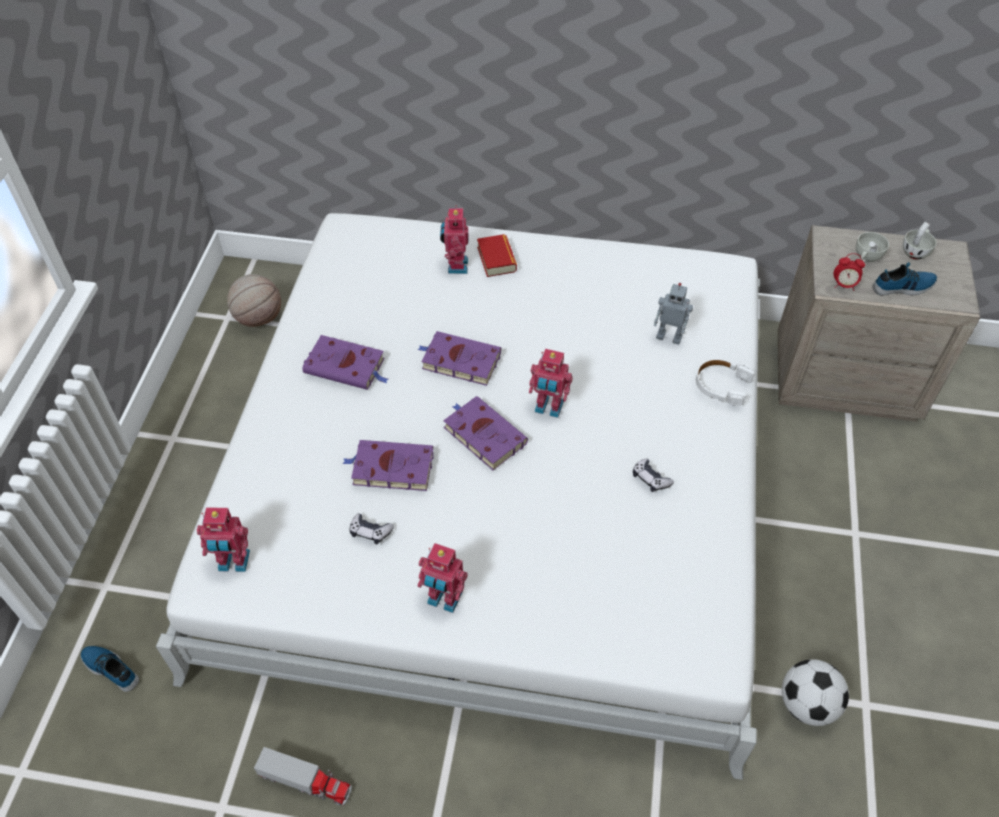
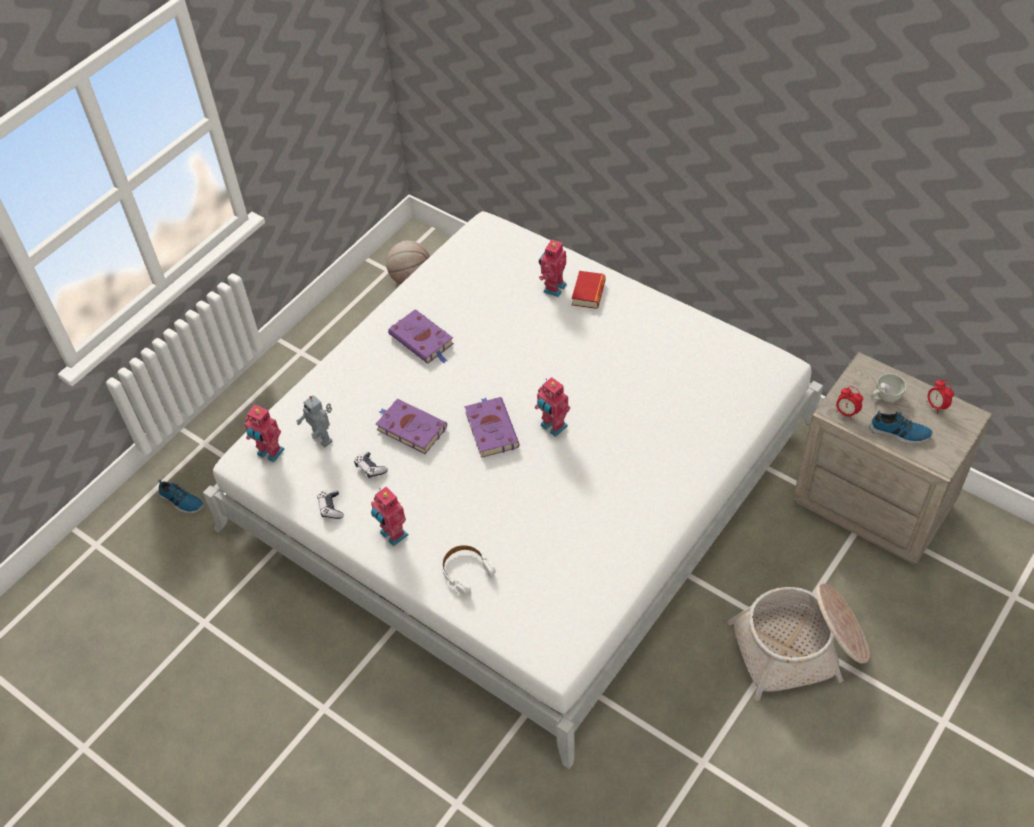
camera: 30 degrees right, 0 degrees up
(111, 668) = (181, 501): shoe -> shoe turned 150 degrees clockwise
(306, 781) = (265, 630): toy truck -> none
(459, 361) = (507, 365): purple book -> none
(650, 479) = (596, 510): game controller -> game controller (331, 507)
(669, 336) = (685, 405): toy robot -> toy robot (323, 438)
(721, 385) = (703, 460): white headphones -> white headphones (466, 571)
(807, 704) = (655, 741): football -> none
(875, 544) = (800, 648): none -> basket
(916, 251) = (936, 406): white cup -> alarm clock

